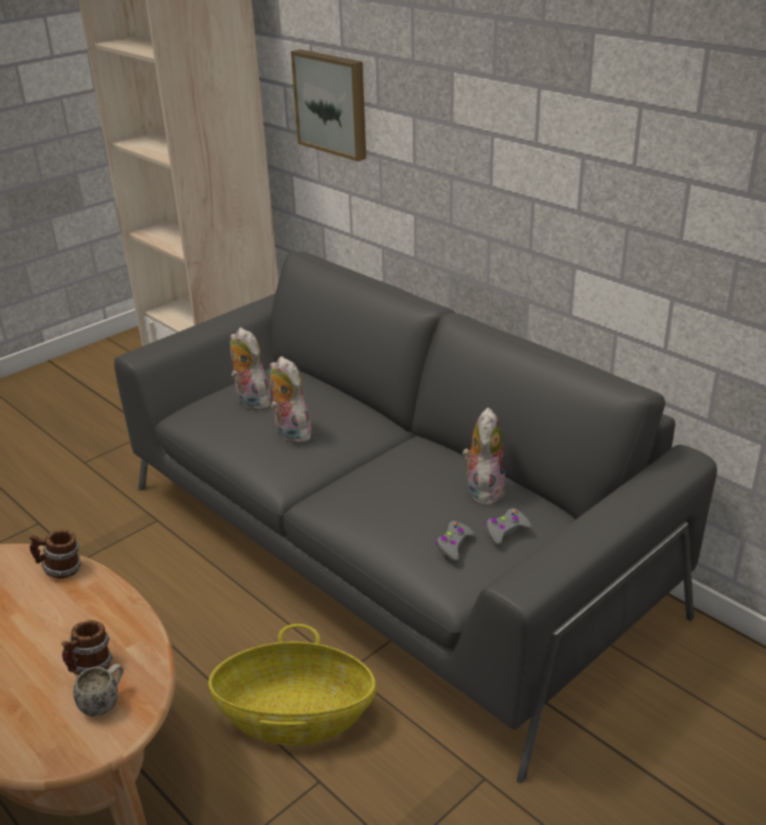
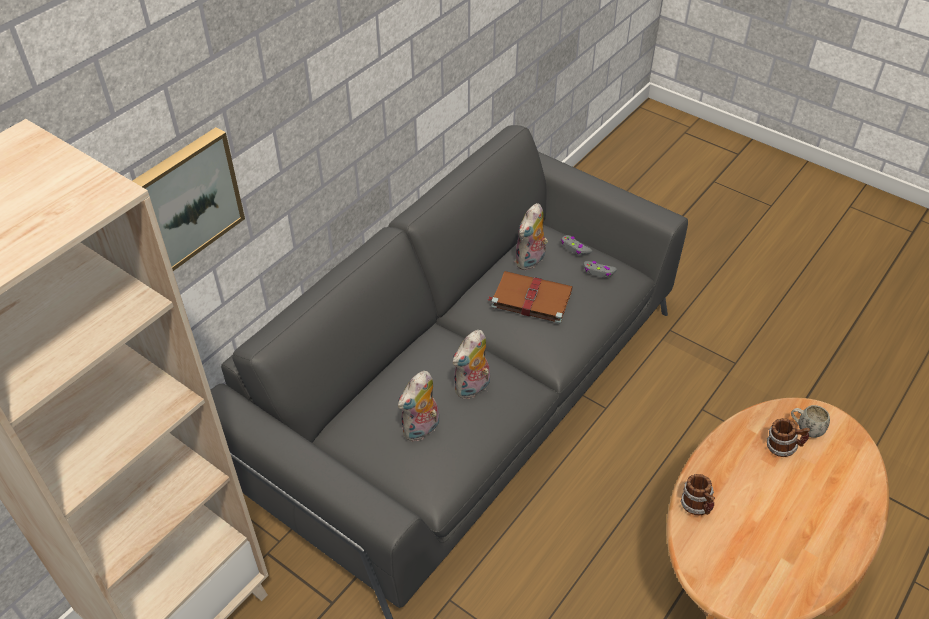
camera: 100 degrees left, 15 degrees up
(296, 716) = (656, 431): basket -> none
(410, 479) = (530, 298): none -> brown book
(483, 490) = (531, 261): plush toy -> plush toy turned 60 degrees counterclockwise

